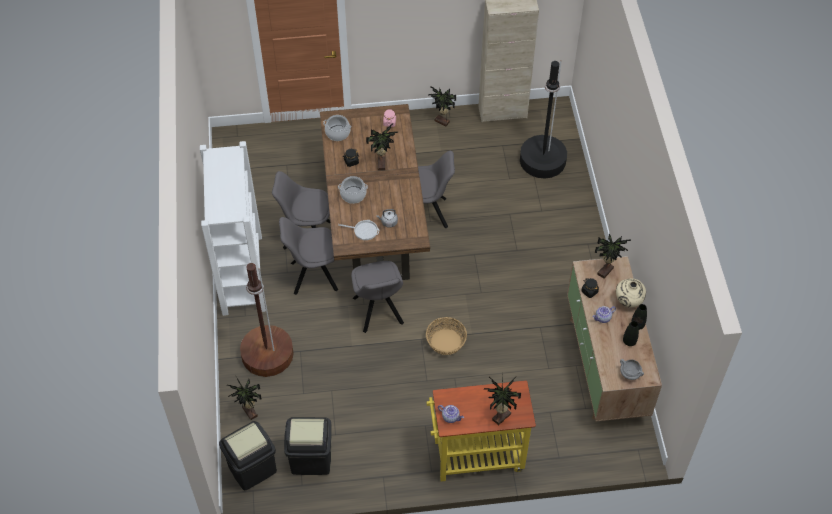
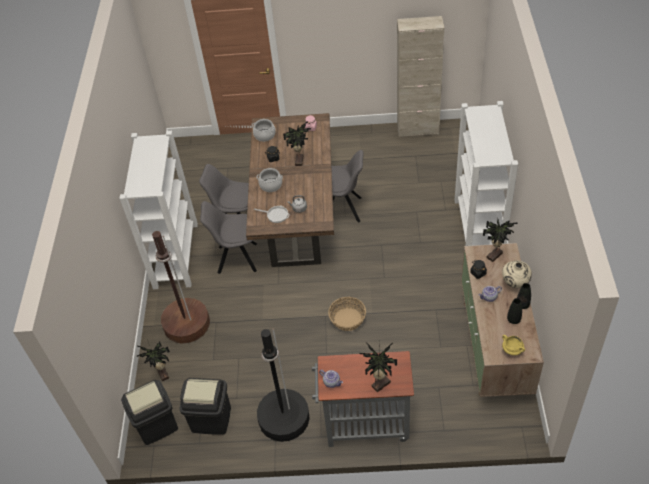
camera: 10 degrees right, 5 degrees down
(378, 311) = (290, 290): grey chair -> none
(441, 122) = (364, 136): potted plant -> none
(477, 456) = (365, 425): yellow cart -> grey cart
(542, 161) = (449, 169): black floor lamp -> black floor lamp (283, 418)
(579, 232) = (478, 229): none -> white bookcase
(630, 374) = (512, 350): grey cooking pot -> yellow cooking pot

